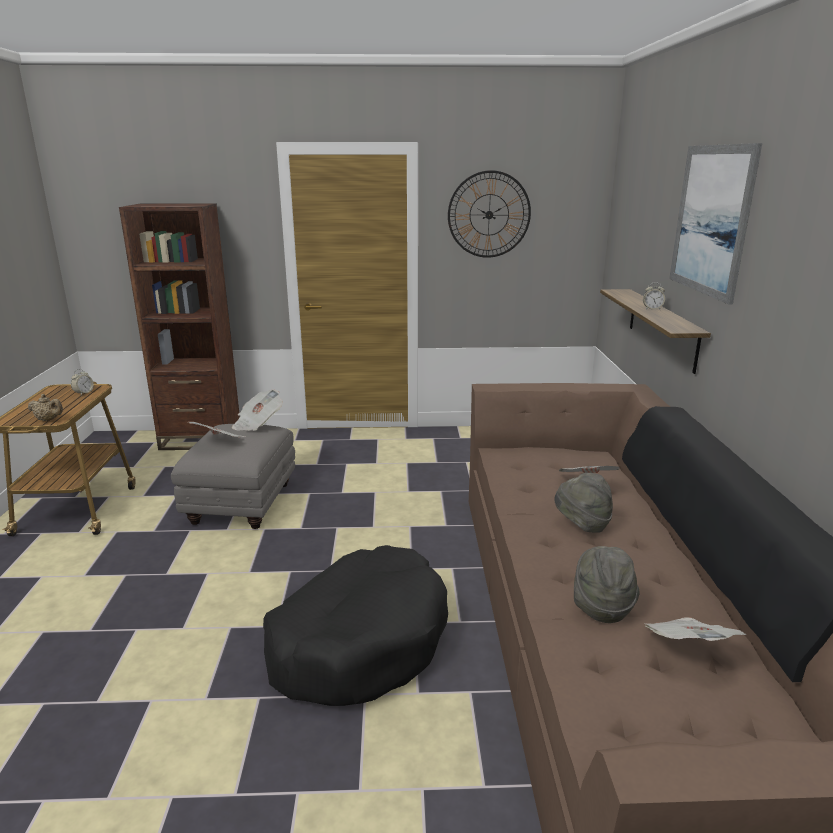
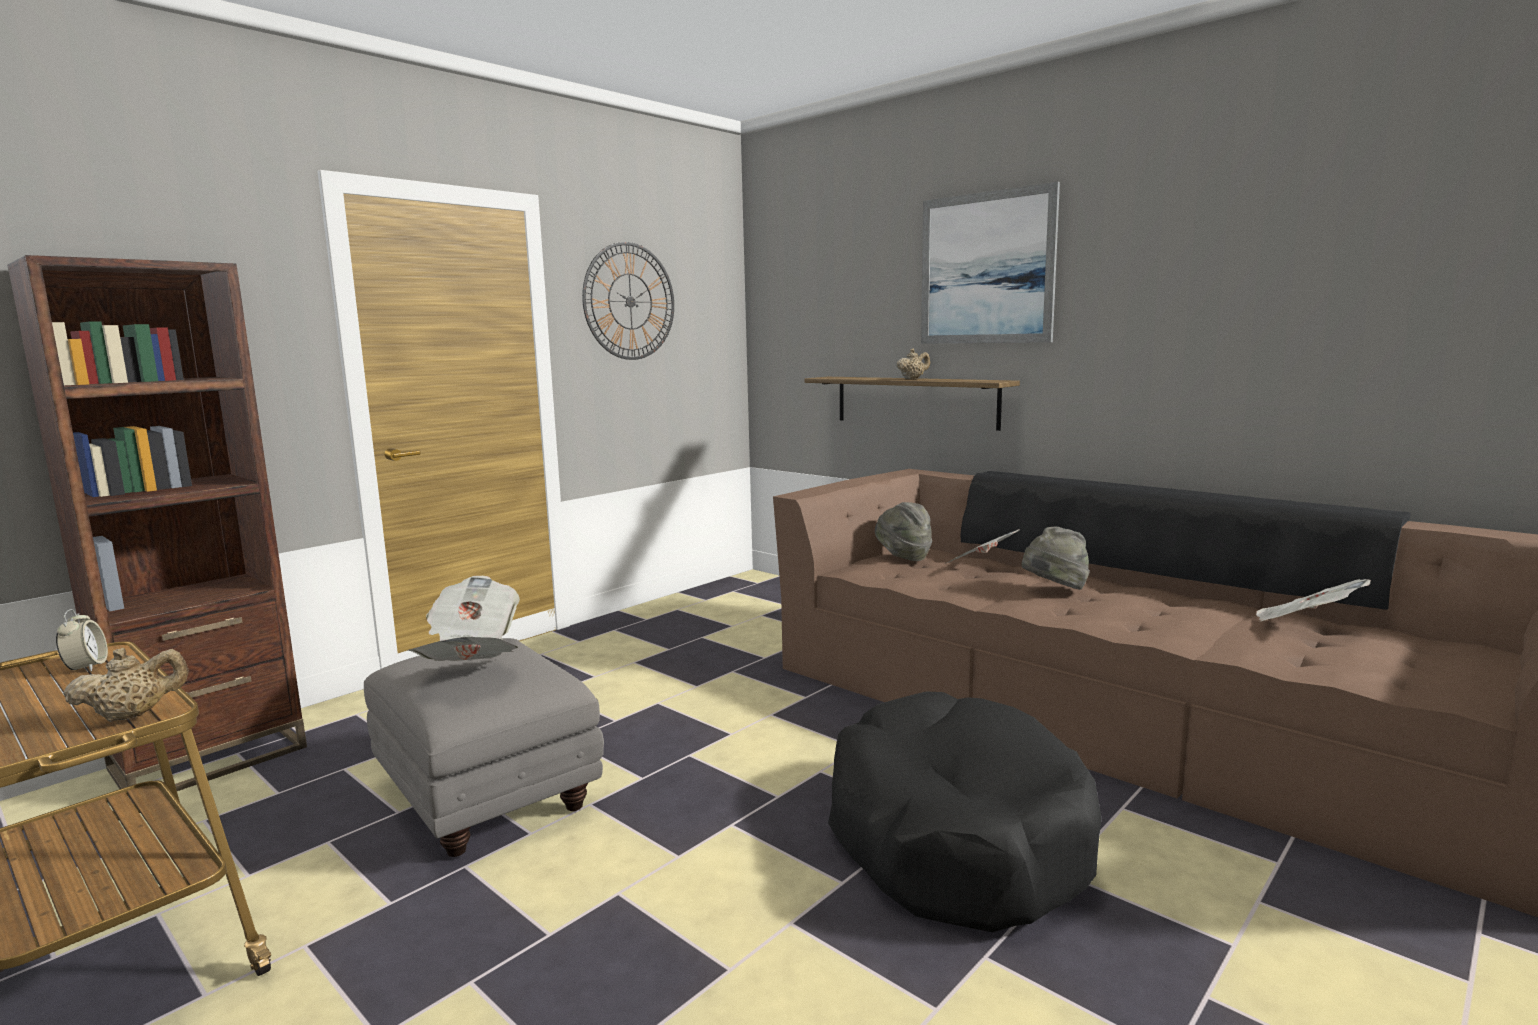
camera: 45 degrees left, 10 degrees down
(601, 606) = (1211, 627): grey hat -> grey hat (903, 557)
(652, 309) = (913, 379): alarm clock -> beige teapot

